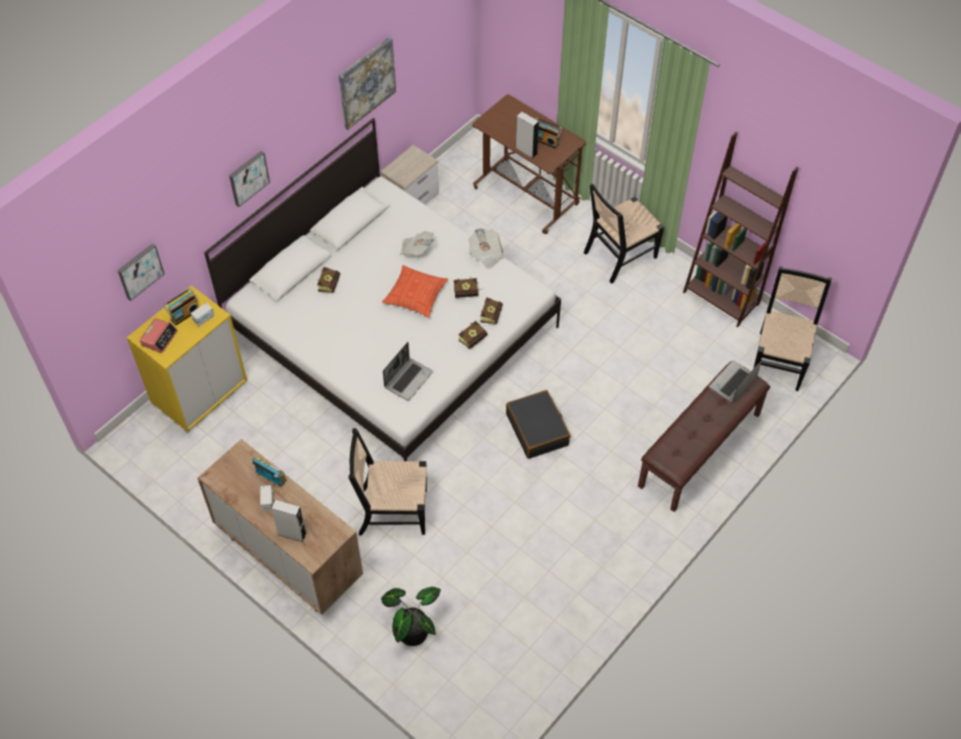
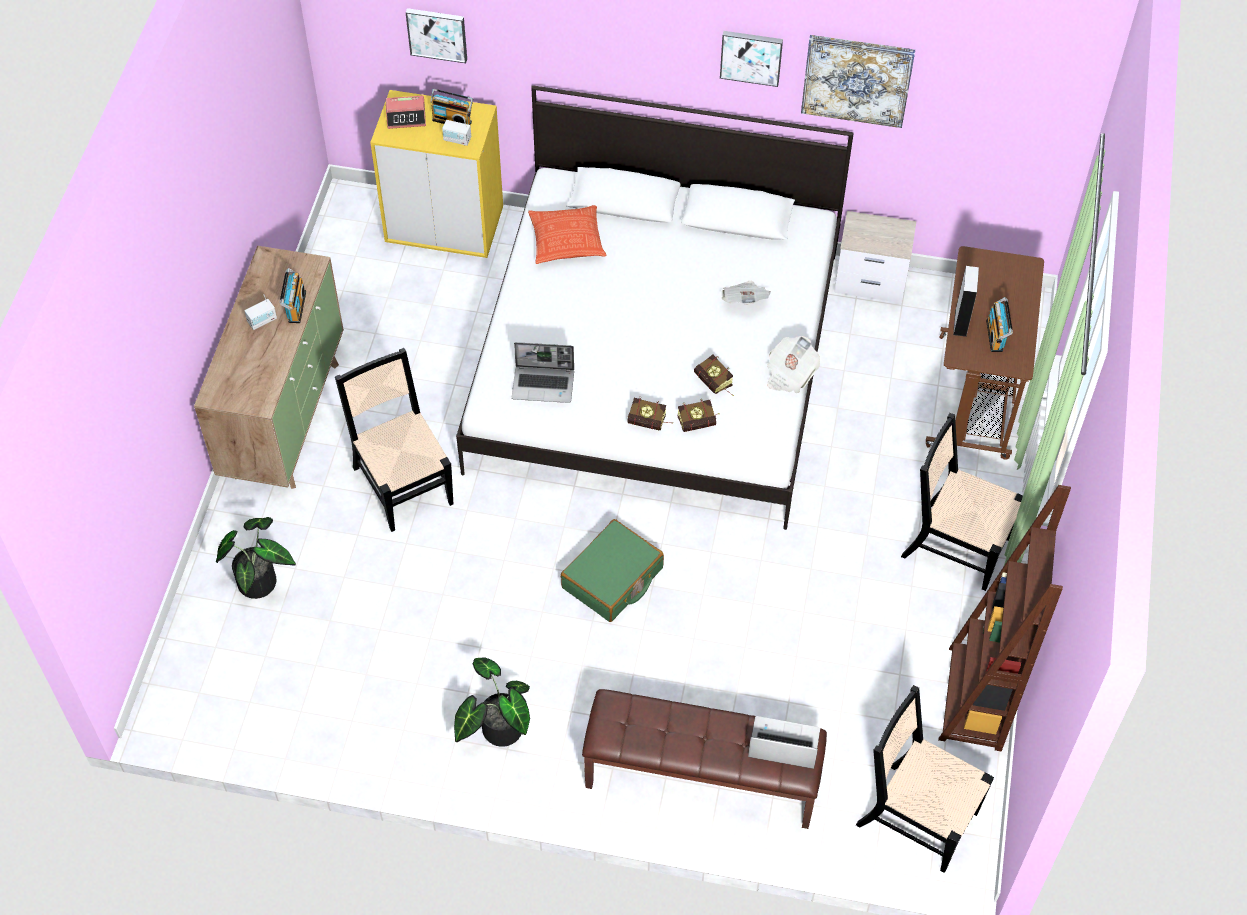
camera: 60 degrees right, 0 degrees up
(248, 178) = (626, 50): picture -> picture (751, 56)
(292, 534) = (234, 362): grey speaker -> none
(330, 283) = (632, 244): book -> none
(416, 296) = (672, 334): orange pillow -> orange pillow (567, 242)
(537, 429) = (612, 578): black suitcase -> green suitcase
(607, 540) = (497, 729): none -> potted plant
(779, 361) = (917, 817): chair -> chair turned 135 degrees counterclockwise

